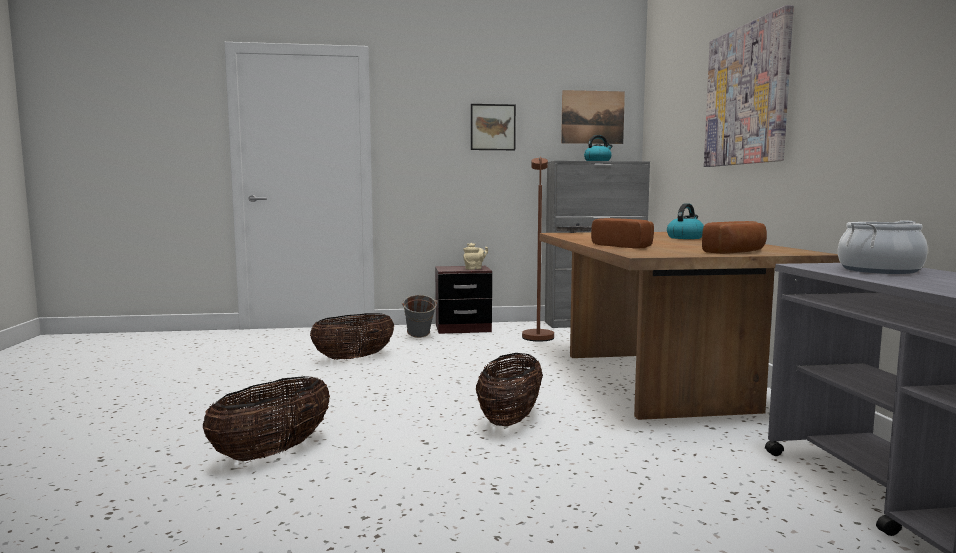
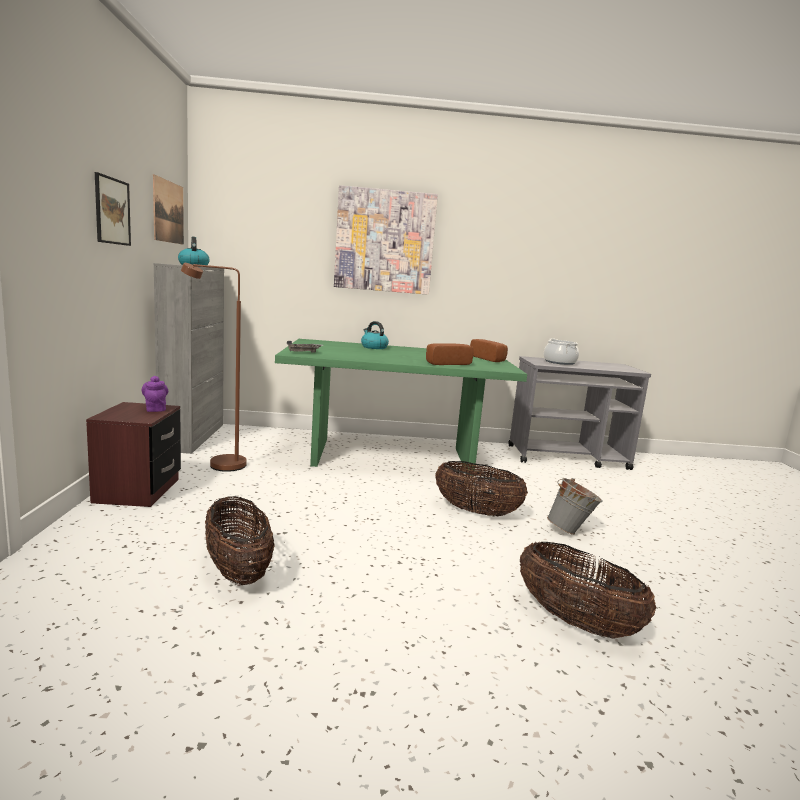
camera: 85 degrees left, 5 degrees up
(419, 337) = (156, 520): grey bucket -> grey bucket (571, 531)
(474, 269) = (155, 409): beige teapot -> purple teapot
(651, 380) = (391, 457): brown dining table -> green dining table

